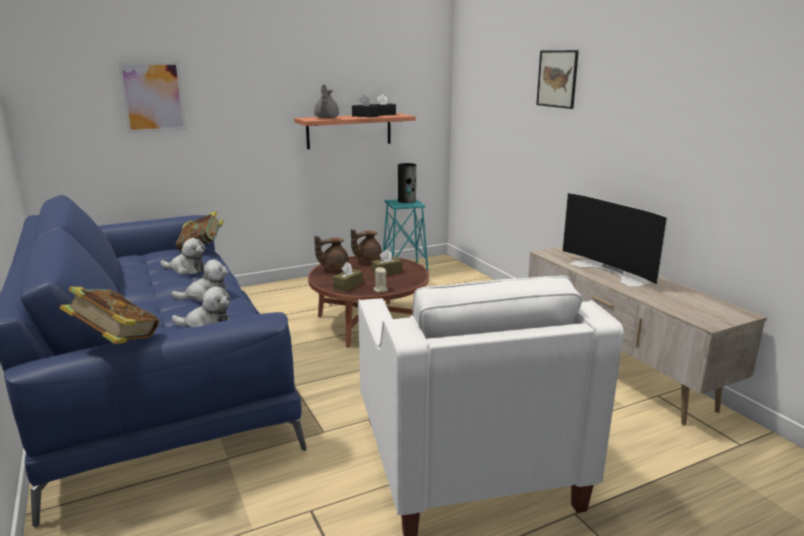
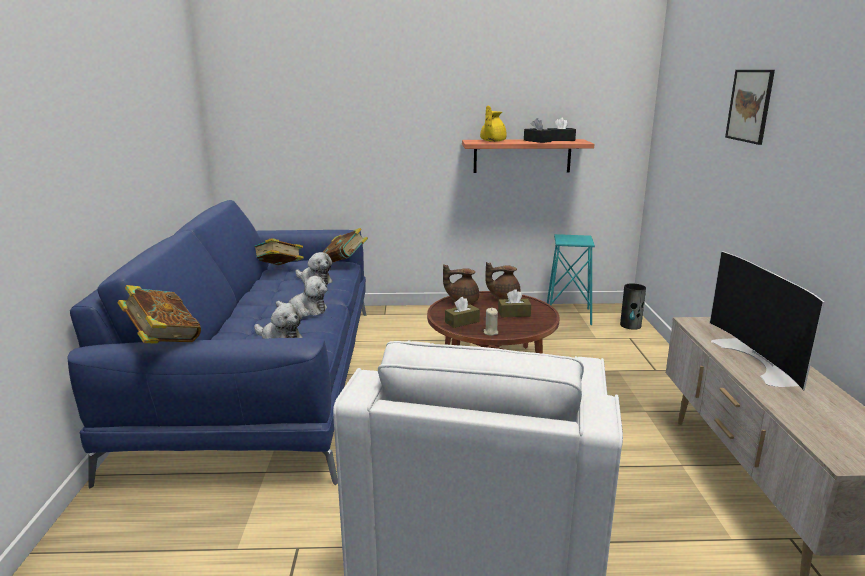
camera: 25 degrees right, 0 degrees up
(134, 264) = (277, 270): none -> book
(153, 97) = (325, 114): picture -> none
(326, 118) = (492, 141): grey teapot -> yellow teapot
(407, 201) = (578, 238): vase -> vase (630, 325)

